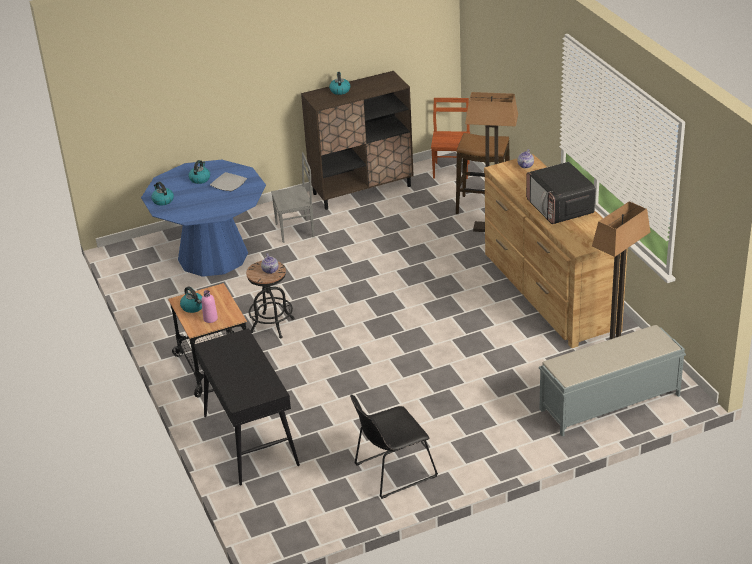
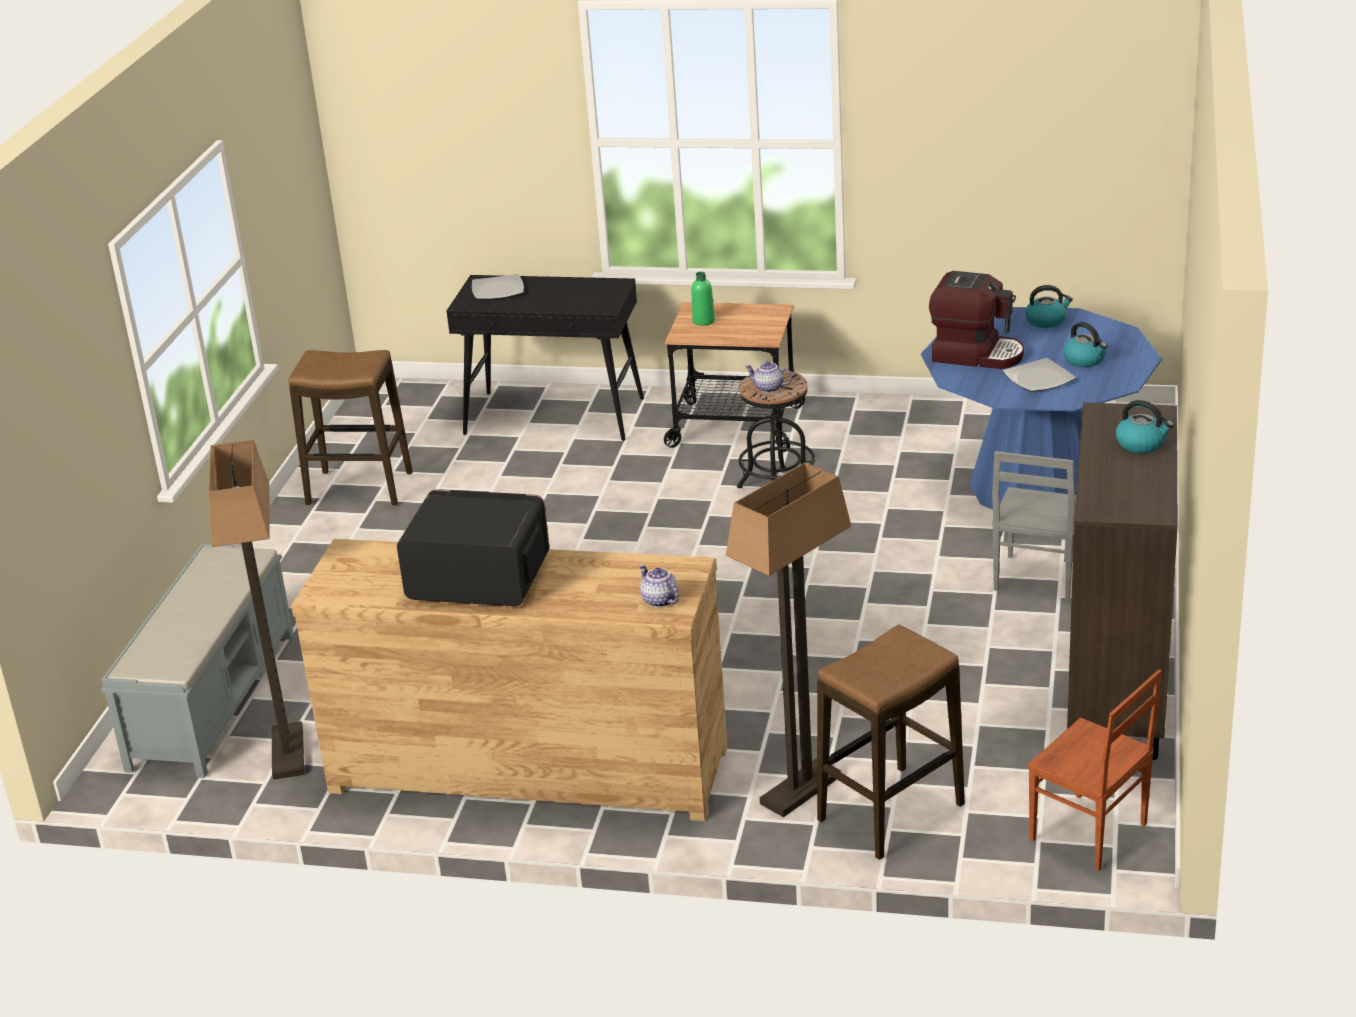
camera: 125 degrees right, 5 degrees down
(193, 307) = (747, 316): kettle -> none
(210, 319) = (703, 321): pink bottle -> green bottle
(214, 206) = (977, 354): none -> coffee machine
(246, 388) = (498, 290): none -> plate
(392, 472) = (360, 489): black chair -> stool

